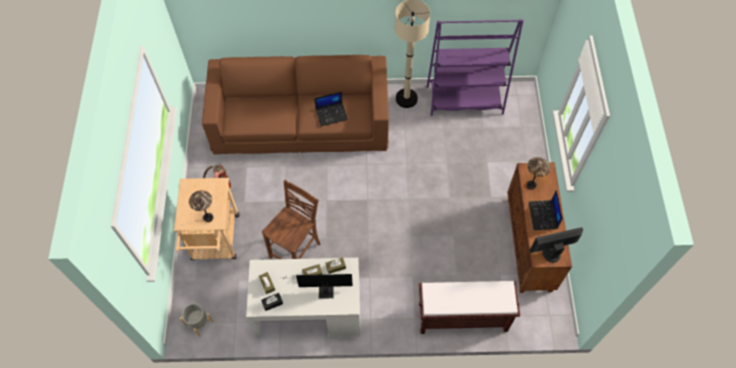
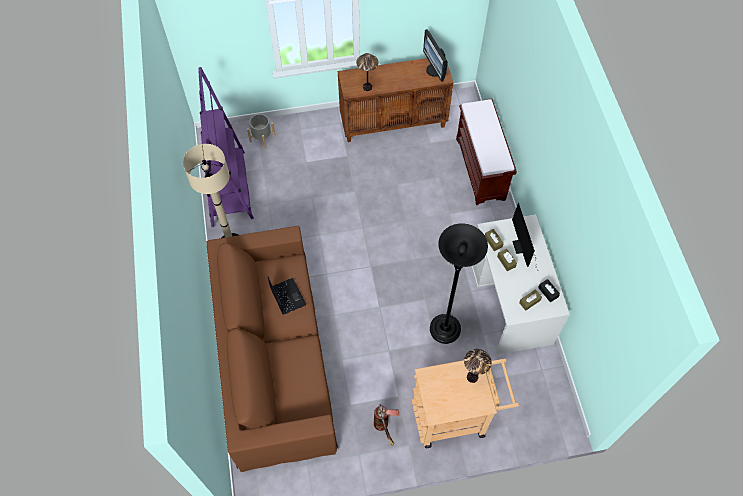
camera: 100 degrees left, 0 degrees up
(199, 323) = (553, 407): grey planter -> grey planter (262, 138)
(297, 250) = (446, 325): brown chair -> black floor lamp
(543, 215) = (398, 77): laptop -> none

